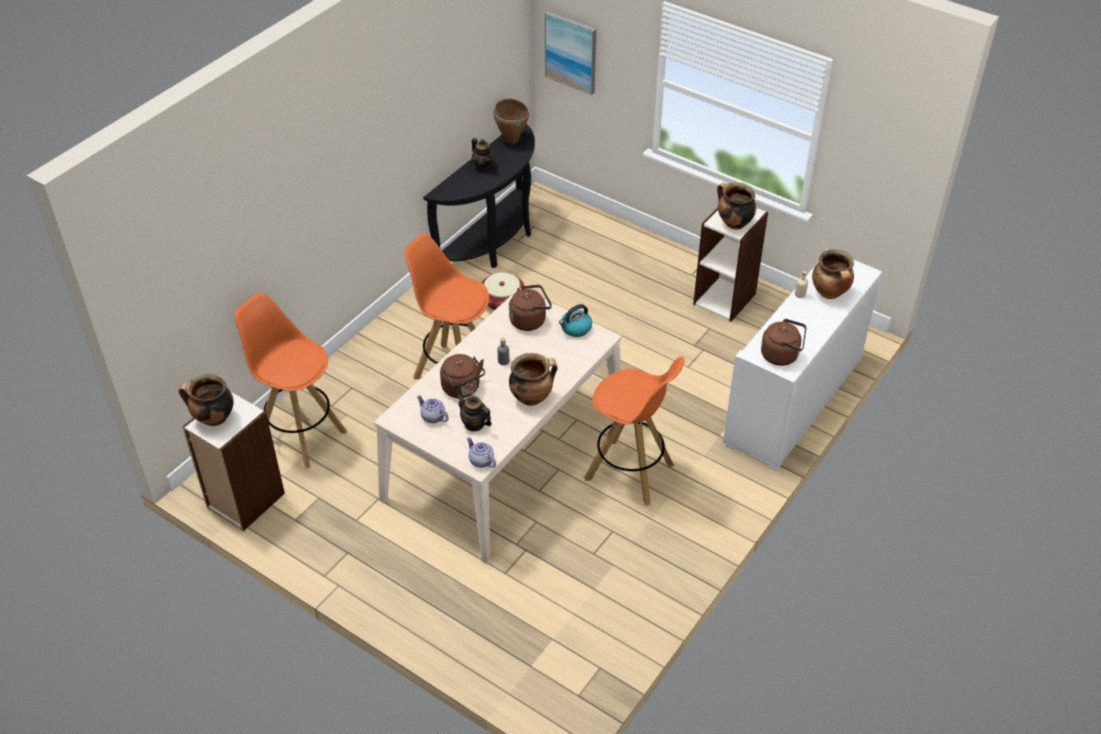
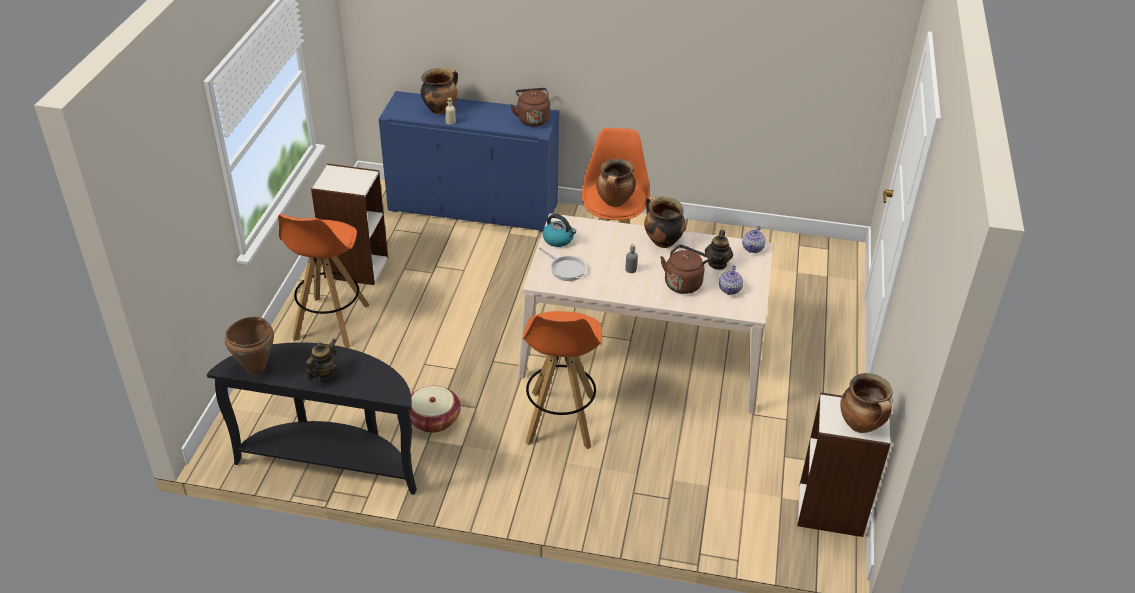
camera: 115 degrees left, 5 degrees down
(300, 434) = (723, 506): orange stool -> orange stool (331, 322)
(530, 320) = (566, 269): brown kettle -> frying pan
(571, 52) = (169, 253): picture -> none
(733, 223) = (355, 178): cooking pot -> cooking pot (615, 202)
(793, 401) = (473, 207): white cabinet -> blue cabinet

